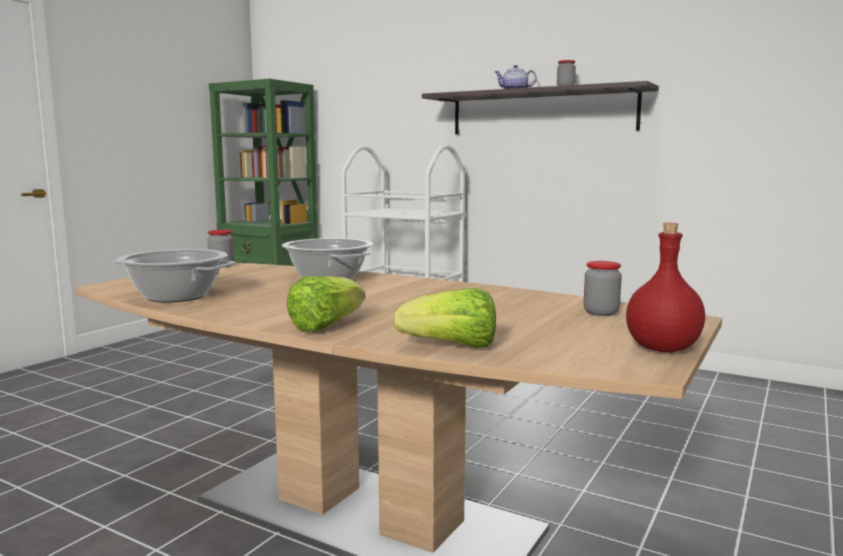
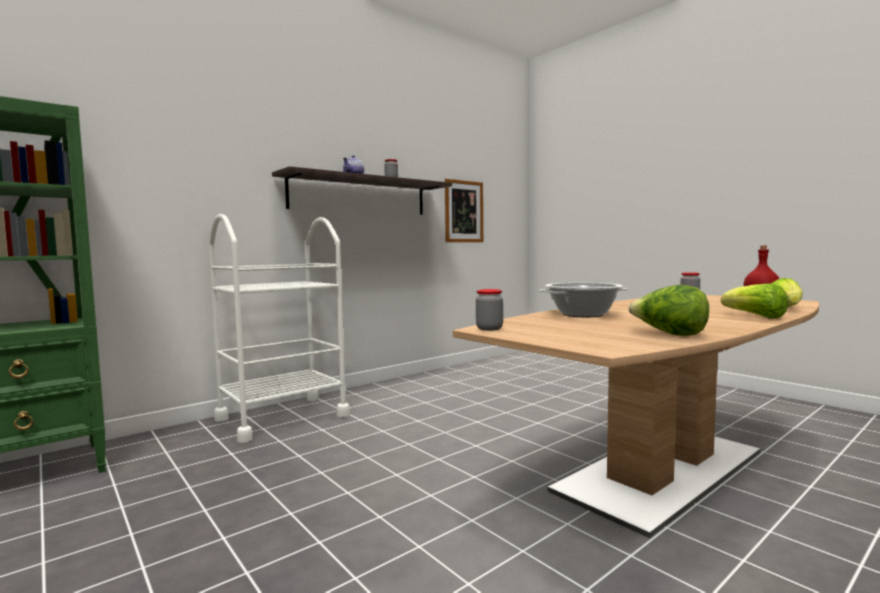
camera: 70 degrees left, 5 degrees down
(175, 296) = (669, 334): cooking pot -> lettuce
(732, 120) = (464, 211): none -> picture

